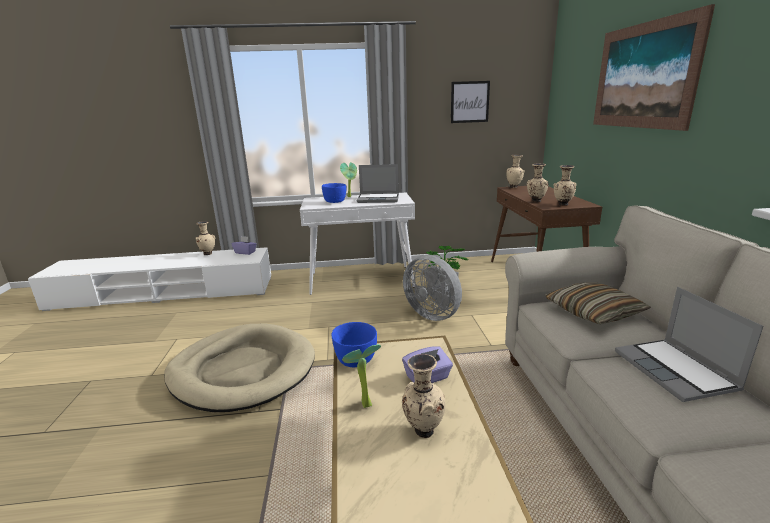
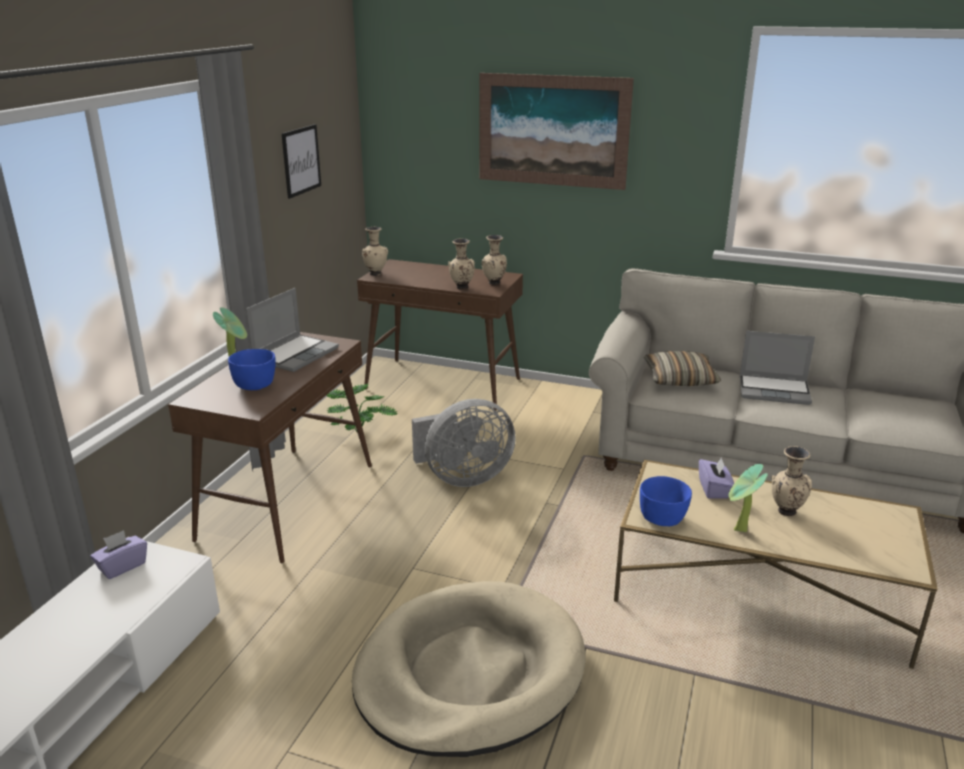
camera: 65 degrees left, 5 degrees up
(208, 254) = (53, 618): beige vase -> none
(362, 280) = (288, 501): white console table -> brown console table

